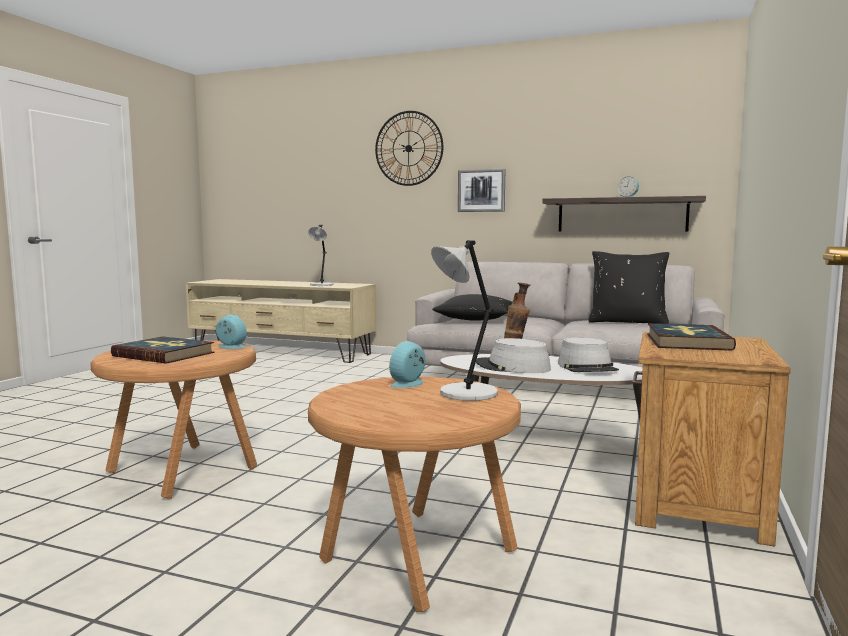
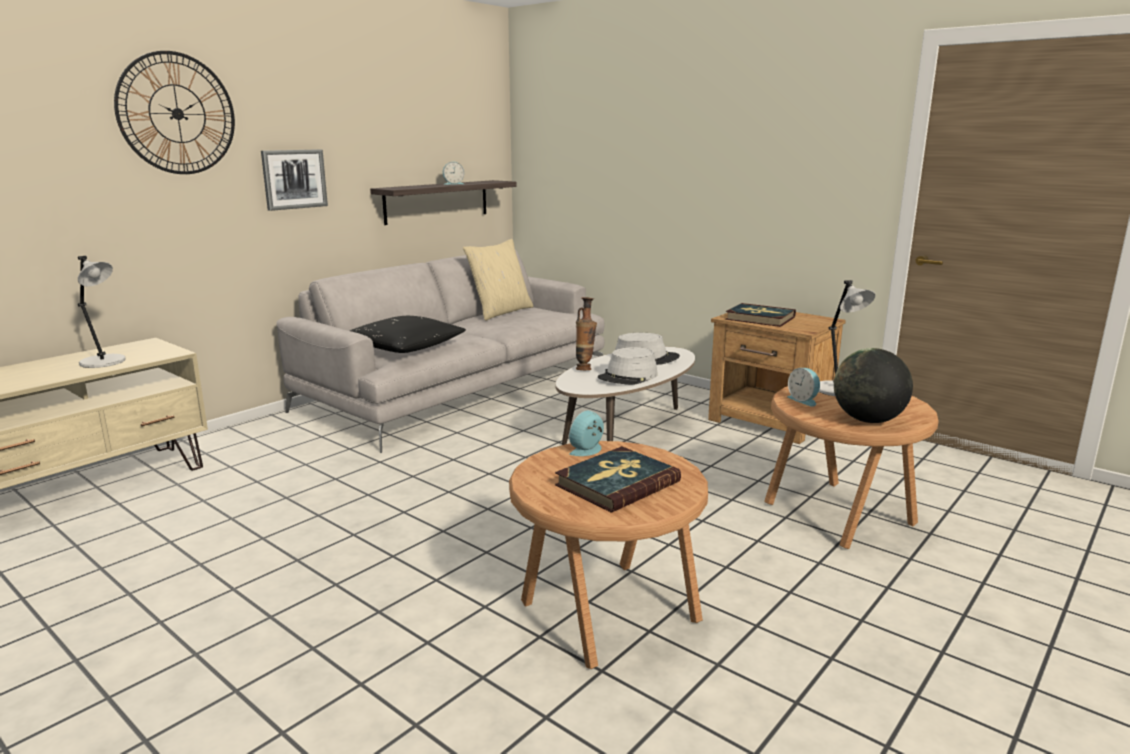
camera: 70 degrees left, 10 degrees up
(354, 404) = (868, 420): none -> globe
(627, 322) = (500, 312): black pillow -> beige pillow

